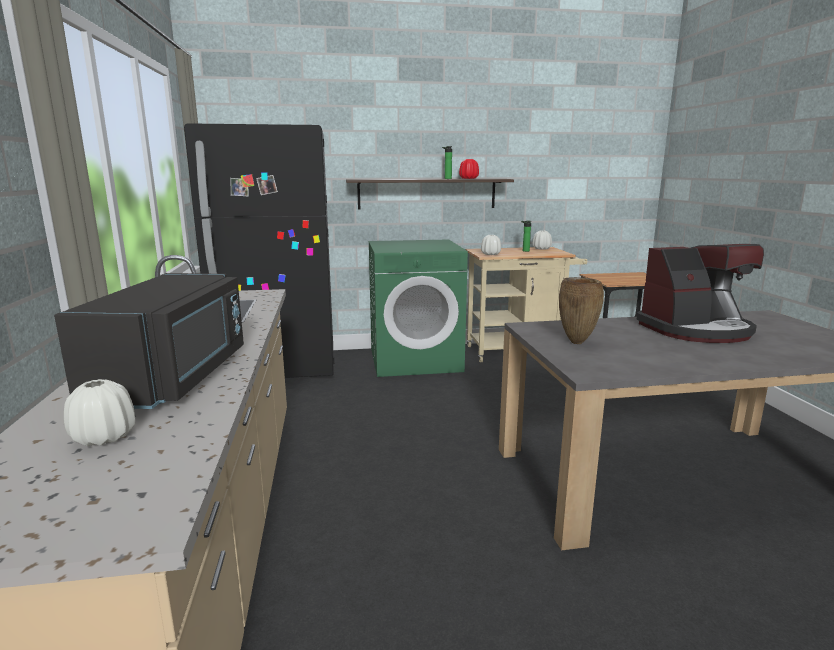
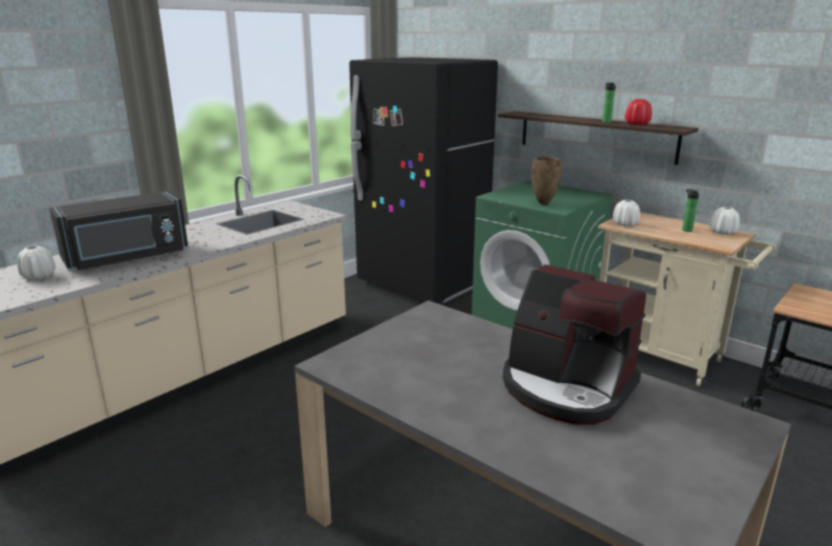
camera: 50 degrees right, 5 degrees up
(577, 342) = (413, 341): brown vase -> brown vase (544, 204)

